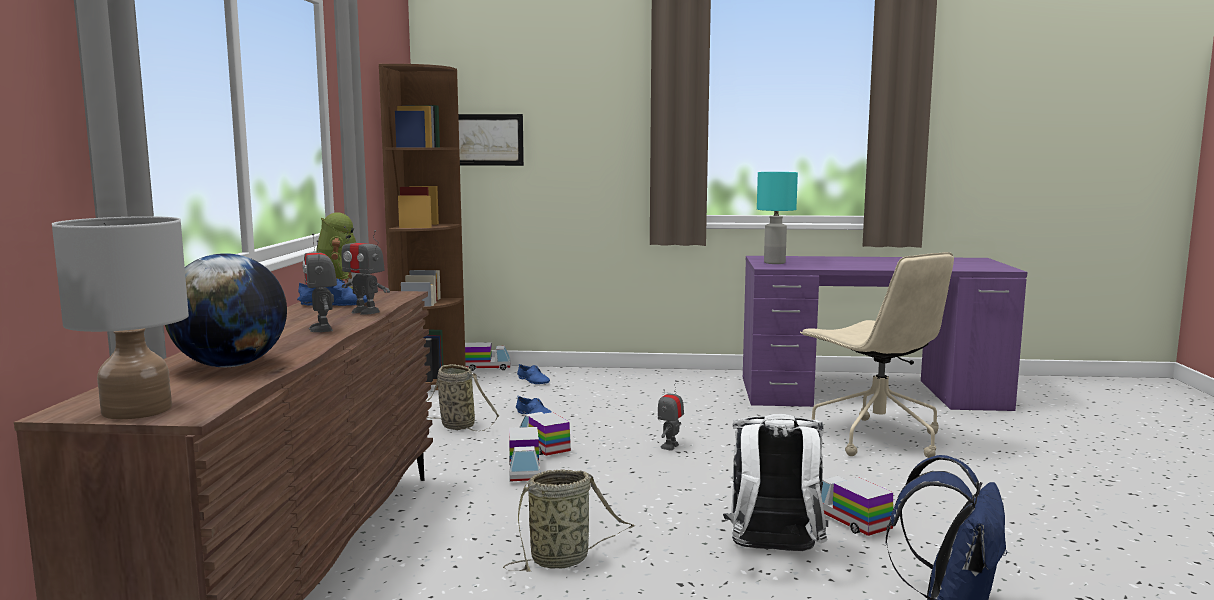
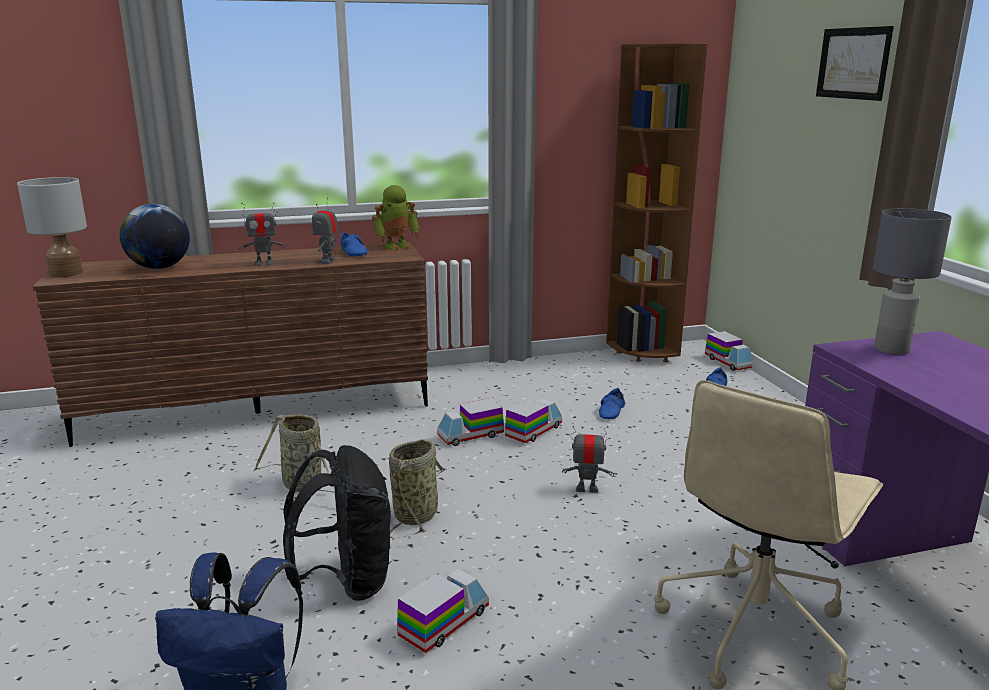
camera: 70 degrees right, 10 degrees up
(322, 329) = (264, 264): toy robot -> toy robot turned 150 degrees counterclockwise
(455, 425) = (553, 388): basket -> basket (417, 514)
(487, 140) = (767, 120): picture -> picture (853, 63)
(773, 552) = (346, 581): white backpack -> black backpack
(774, 263) = (890, 349): turquoise table lamp -> grey table lamp

